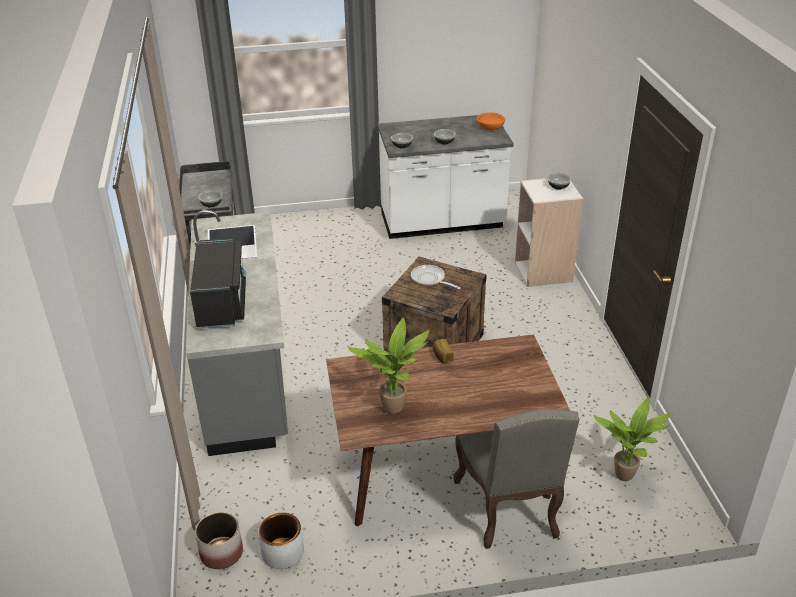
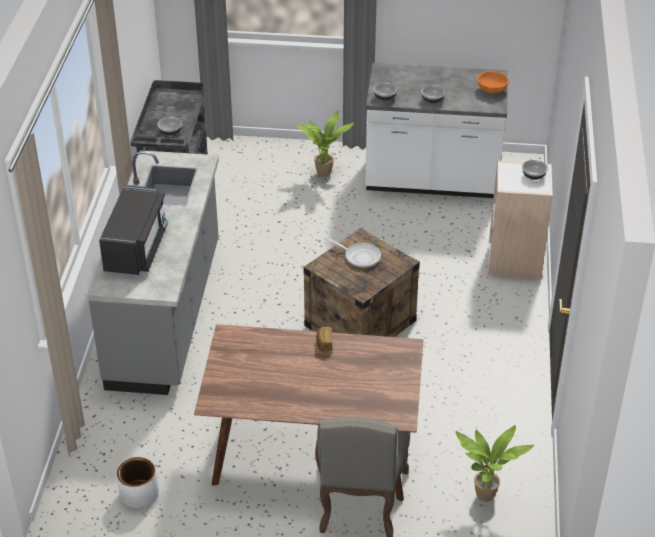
camera: 15 degrees right, 5 degrees up
(221, 553) = (86, 481): planter -> none
(395, 410) = (257, 388): potted plant -> potted plant (325, 175)
(430, 279) = (359, 256): frying pan -> frying pan turned 150 degrees clockwise

